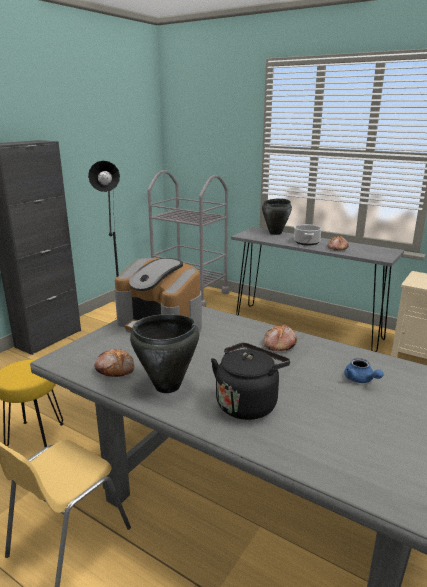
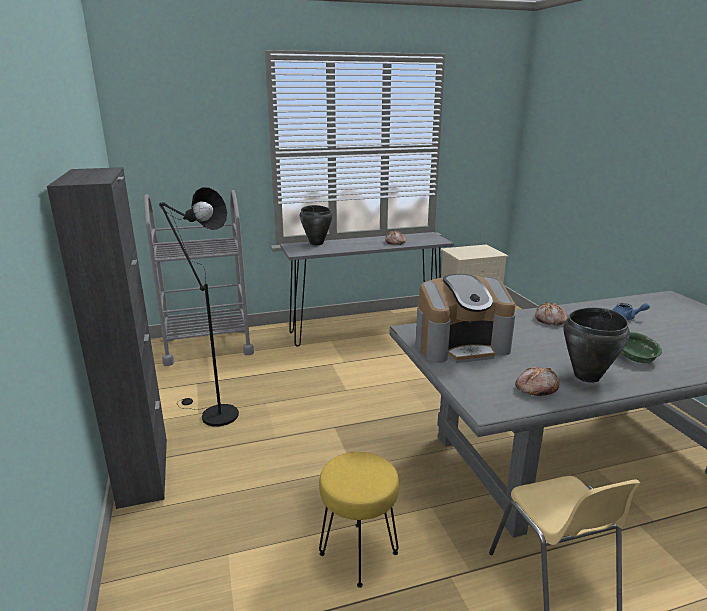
camera: 50 degrees left, 0 degrees up
(248, 403) = (635, 358): black kettle -> green bowl
(306, 242) = (363, 244): cooking pot -> none

